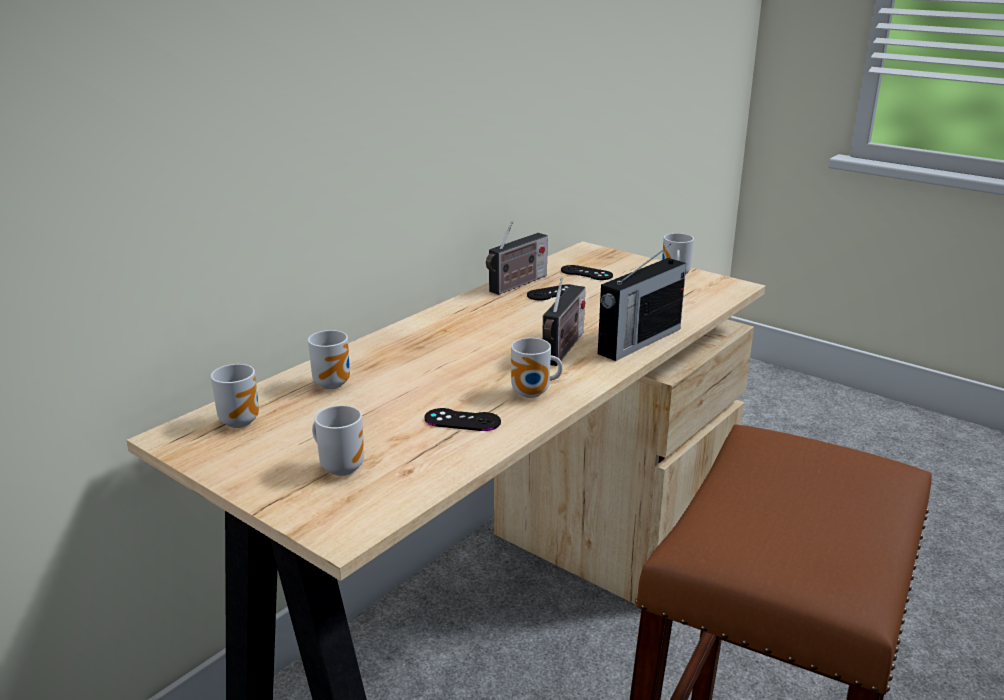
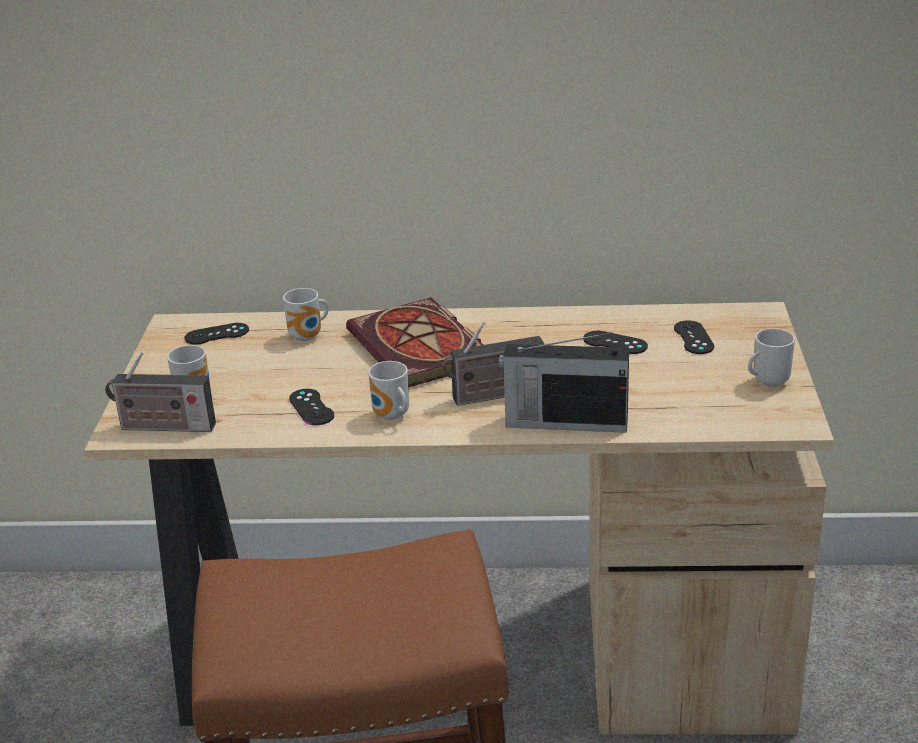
camera: 55 degrees right, 5 degrees up
(242, 420) = (217, 334): mug -> black game controller
(446, 349) = (422, 349): none -> book
(516, 285) = (606, 319): radio -> radio (163, 427)

